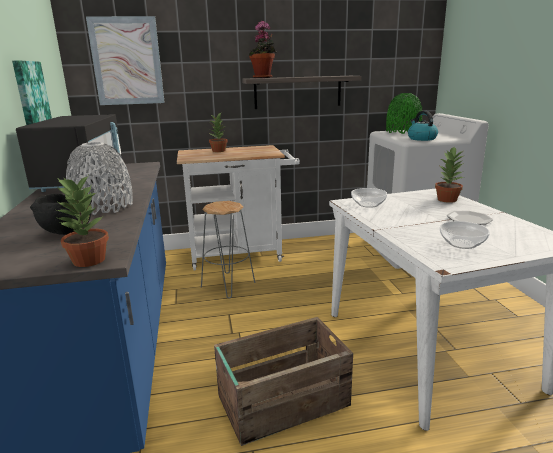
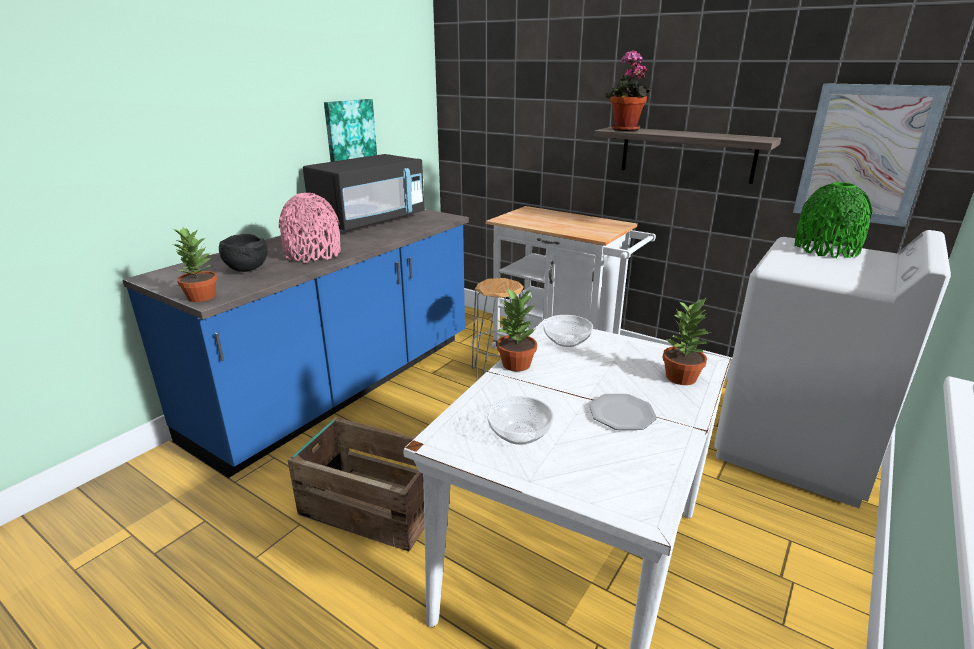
camera: 45 degrees right, 5 degrees up
(103, 207) = (313, 254): grey vase -> pink vase
(127, 61) = (490, 95): picture -> picture (864, 154)
(219, 151) = (557, 217): potted plant -> potted plant (516, 365)
(421, 138) = (806, 270): kettle -> none

